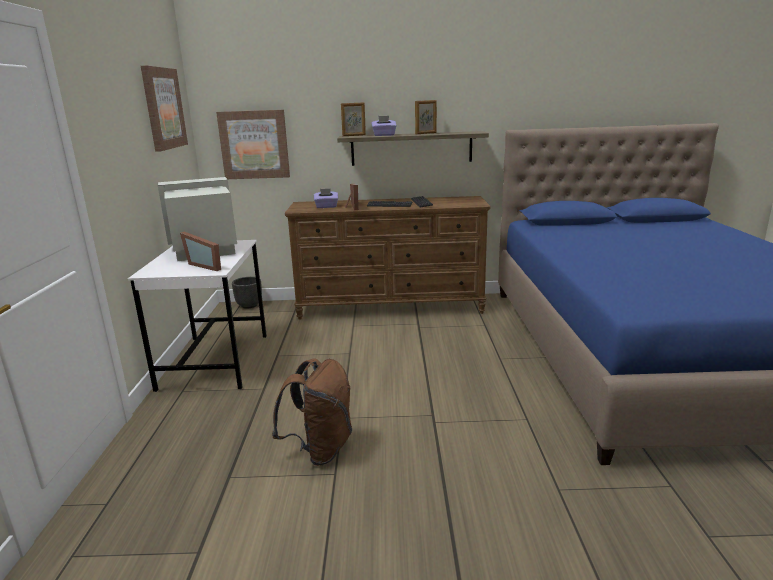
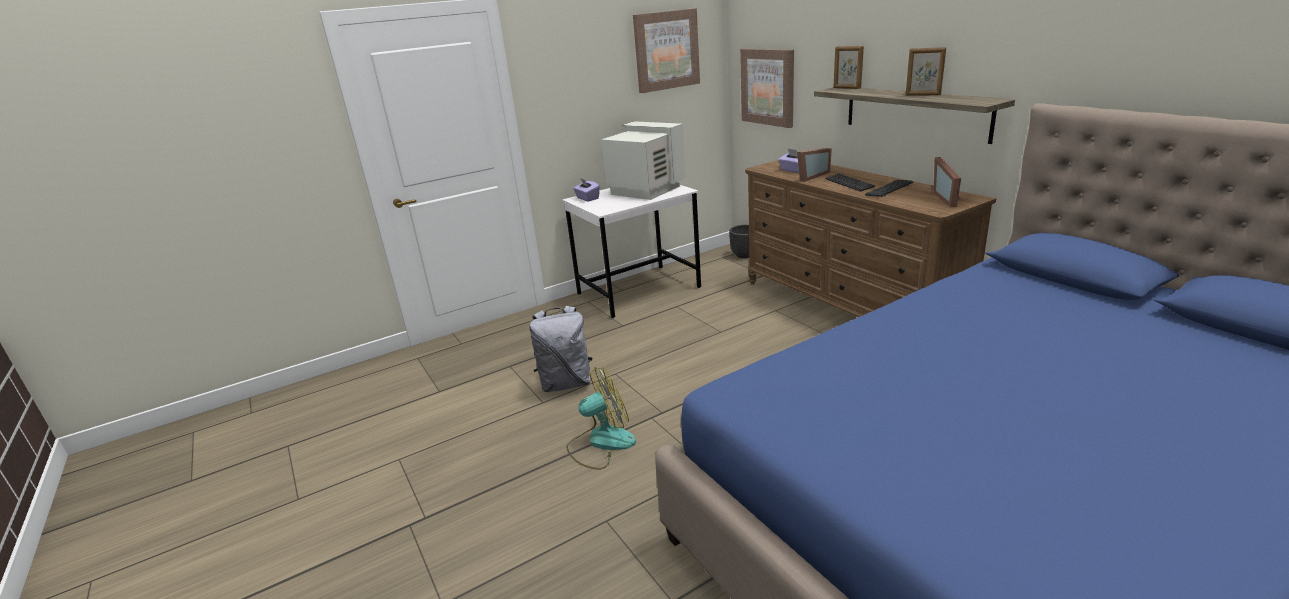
camera: 60 degrees right, 5 degrees up
(207, 265) = (612, 204): picture frame -> picture frame (949, 198)
(320, 449) = (566, 383): brown backpack -> grey backpack
(384, 135) = (868, 92): purple tissue box -> purple tissue box (587, 198)
(444, 459) = (601, 443): none -> fan

